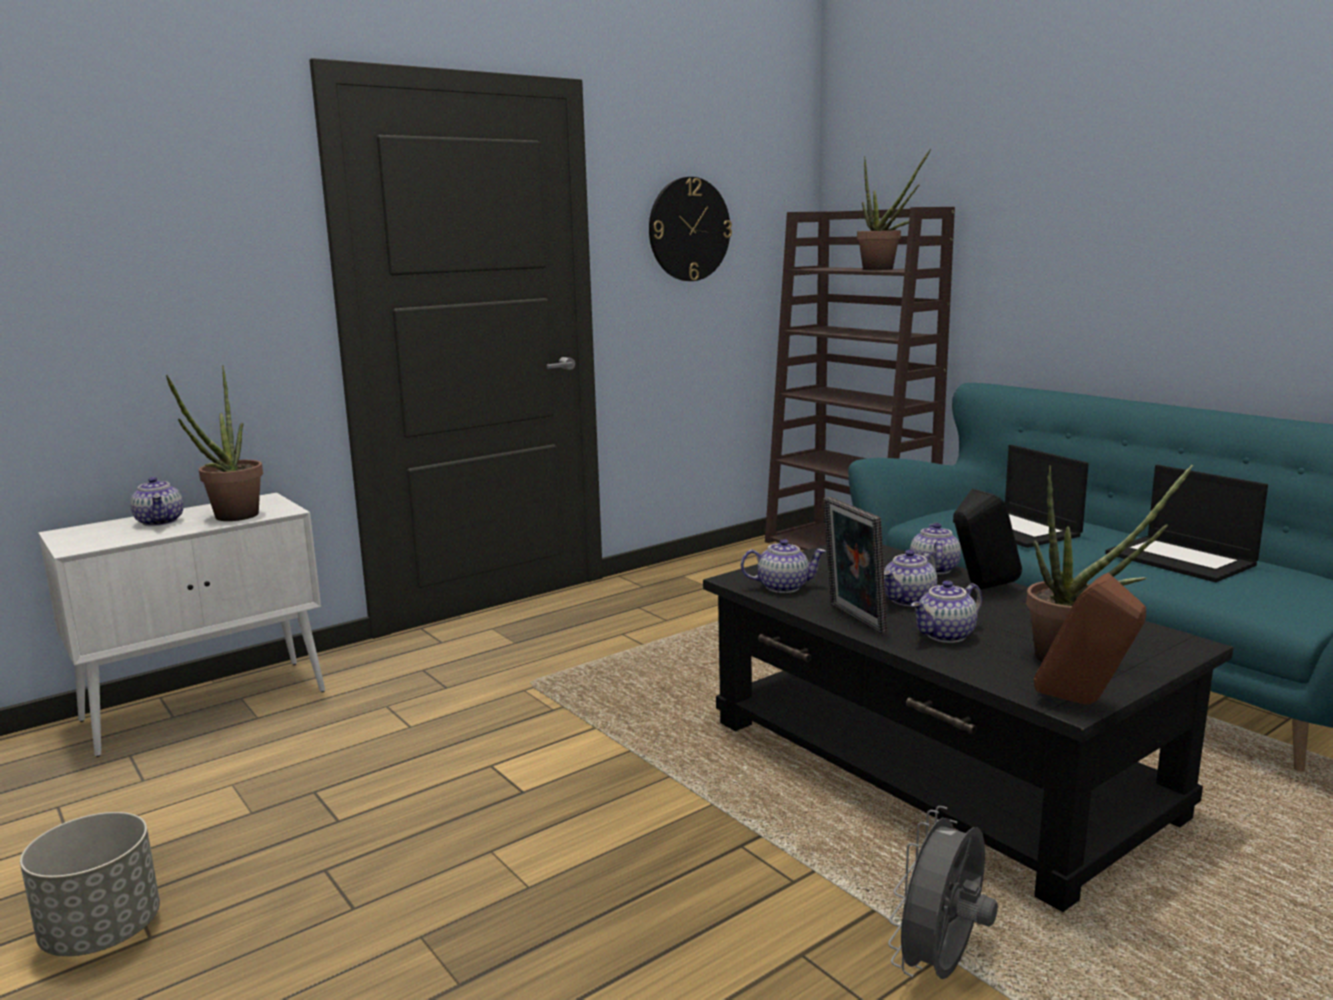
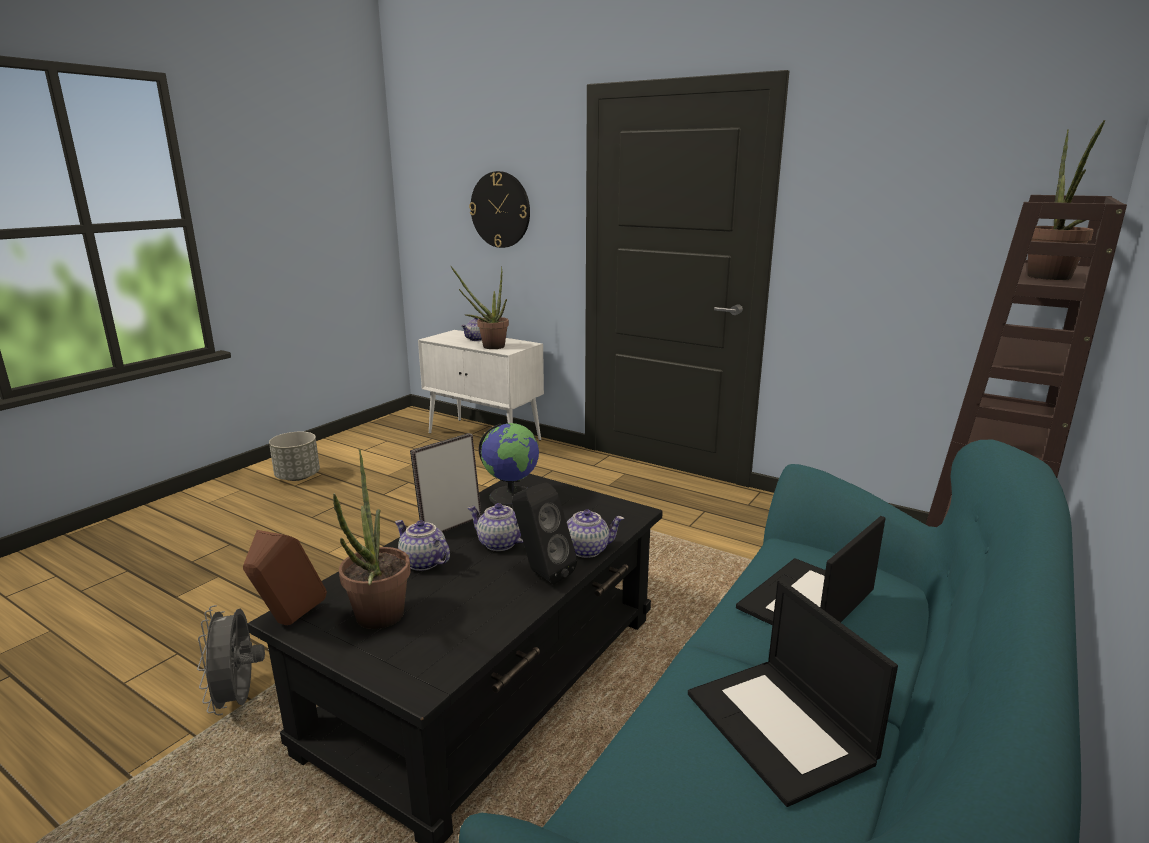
camera: 70 degrees right, 5 degrees up
(689, 229) = (894, 207): wall clock -> wall clock (500, 210)
(783, 587) = (512, 496): teapot -> globe
(941, 968) = (239, 700): grey fan -> grey fan turned 120 degrees counterclockwise
(1182, 559) = (781, 728): laptop -> laptop turned 60 degrees counterclockwise

